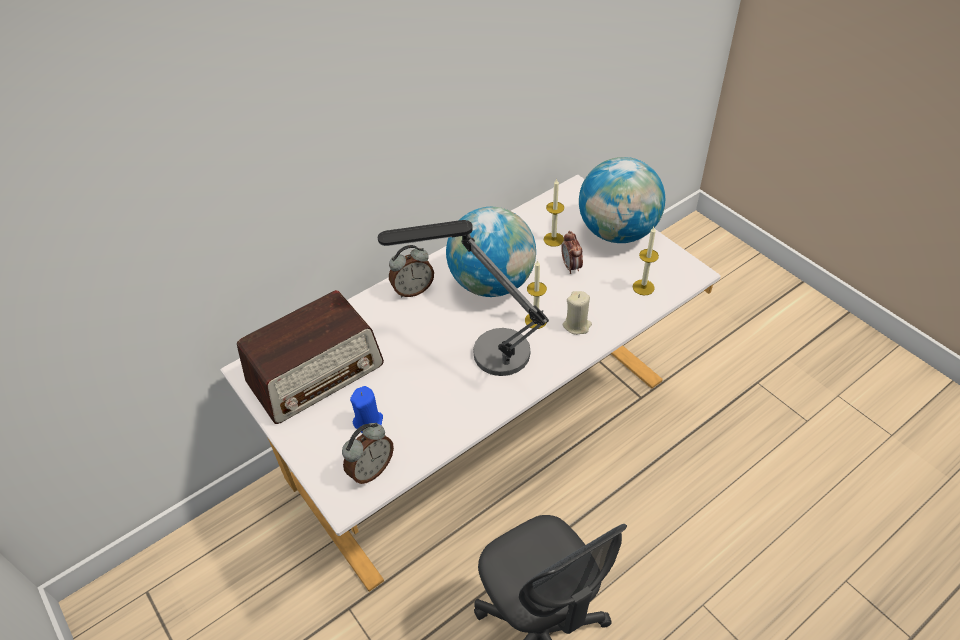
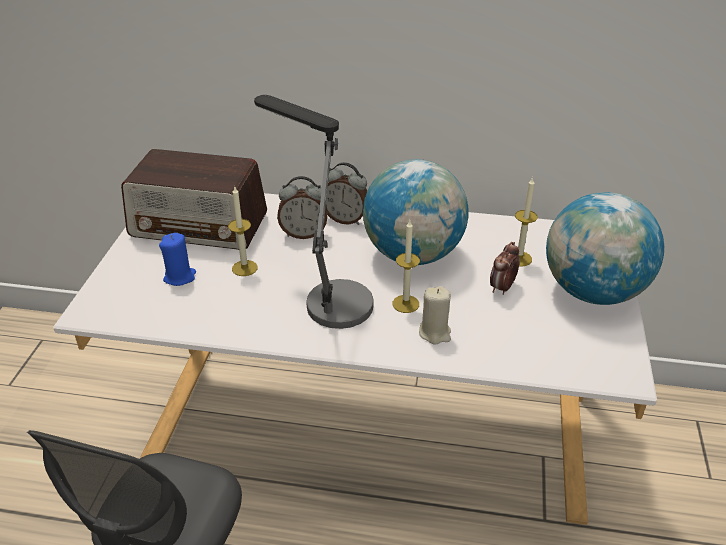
camera: 45 degrees right, 10 degrees down
(371, 469) = (131, 307): alarm clock -> alarm clock (304, 234)
(643, 287) = (548, 350): candle -> candle (244, 268)

